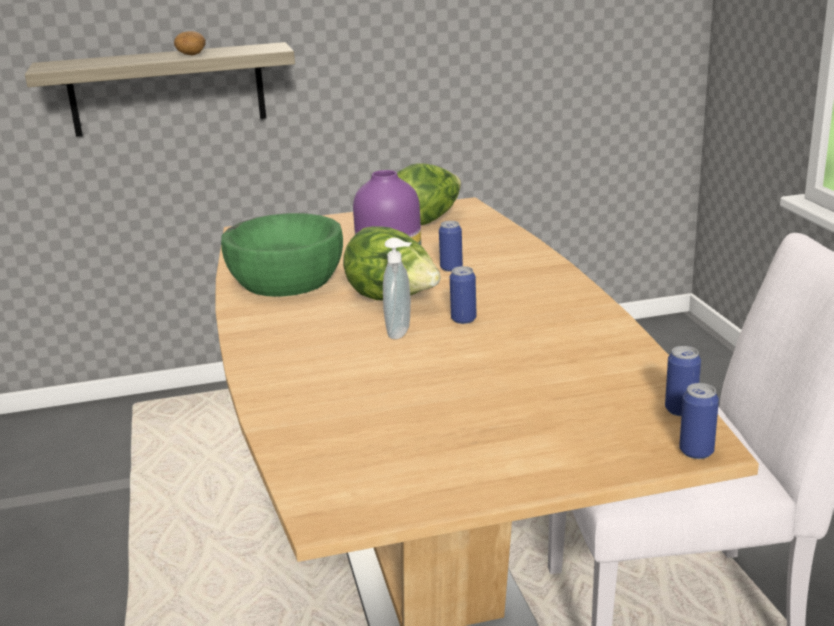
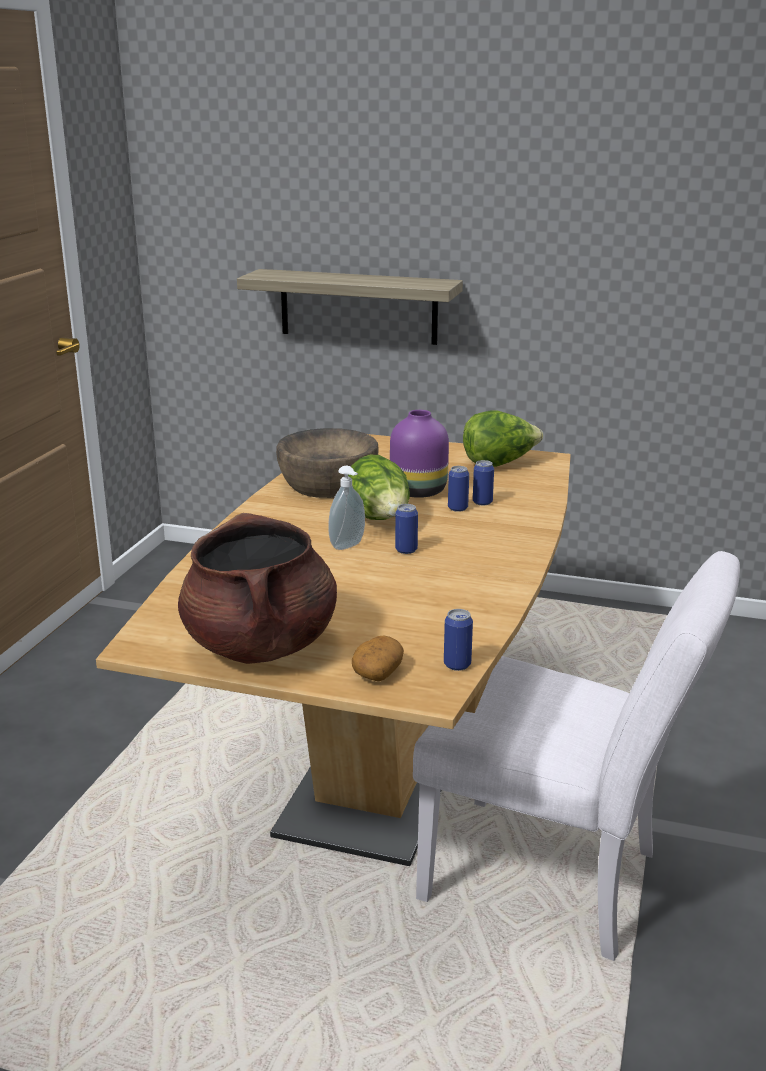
camera: 30 degrees right, 0 degrees up
(191, 54) = (371, 280): potato -> potato (377, 672)
(286, 280) = (328, 484): green bowl -> brown bowl
(467, 462) = (261, 646): none -> brown cooking pot
(696, 451) = (420, 695): can -> can (482, 502)

